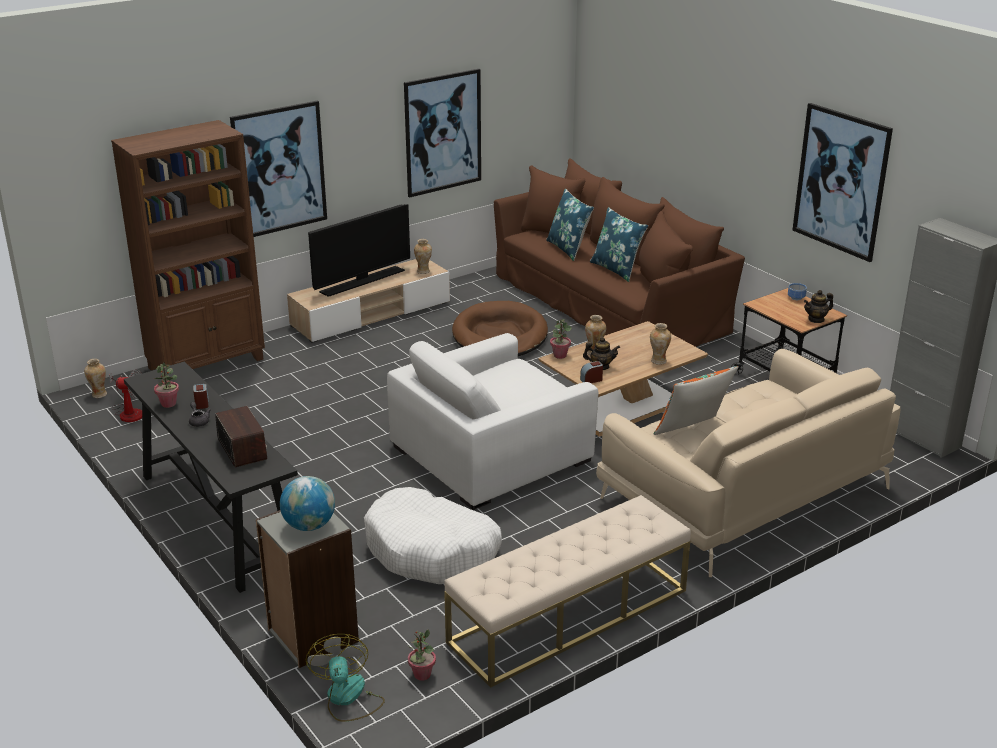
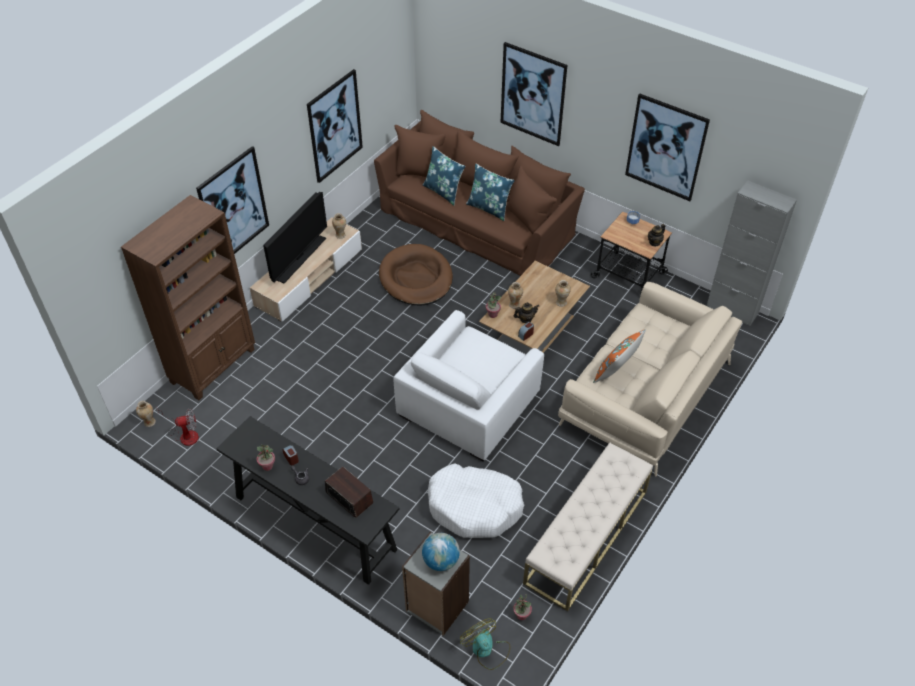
camera: 20 degrees left, 20 degrees up
(693, 126) = (533, 94): none -> picture

